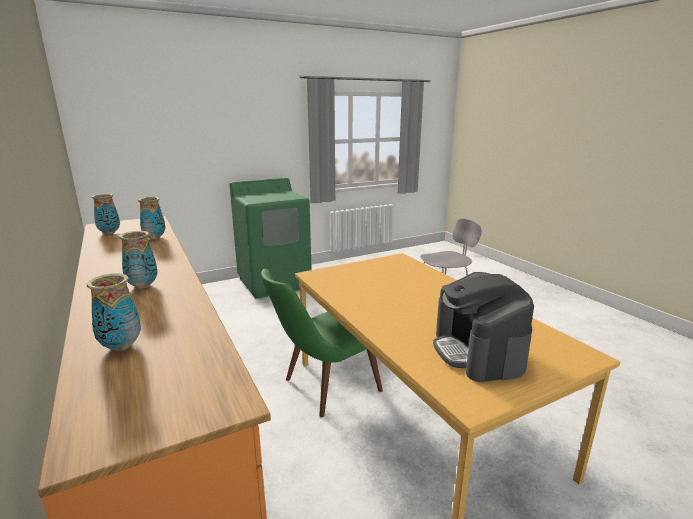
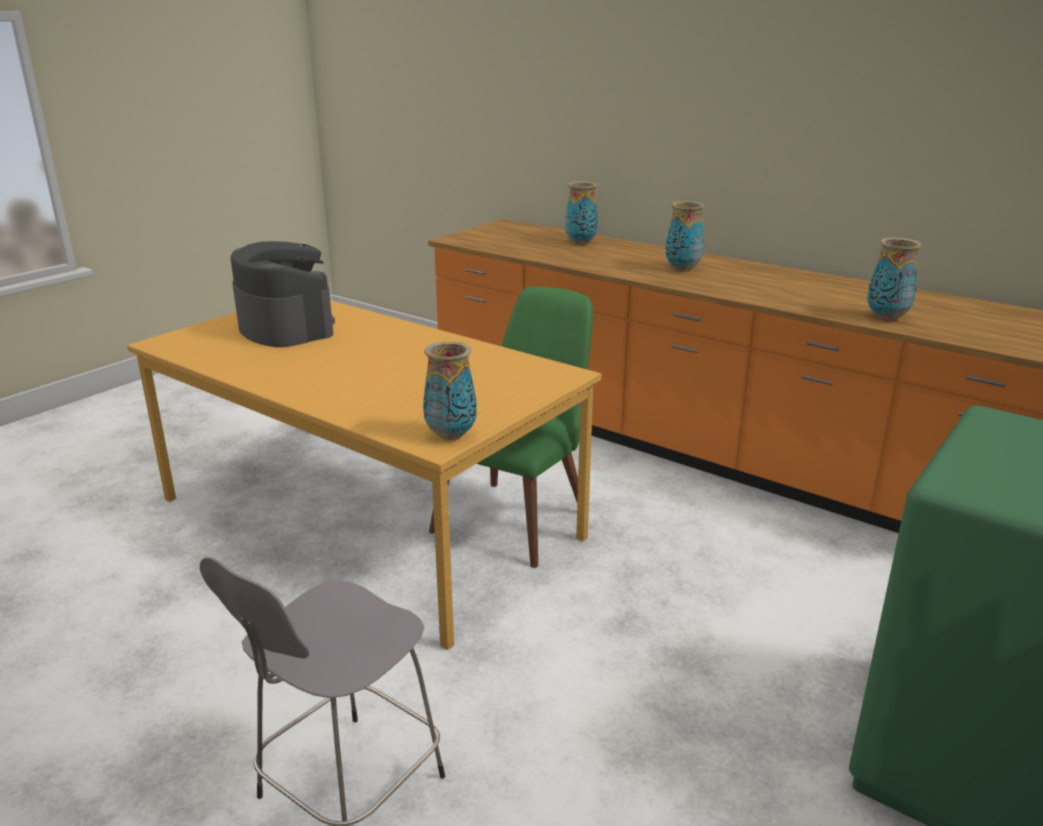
camera: 155 degrees right, 5 degrees up
(110, 233) = (988, 313): vase -> vase (451, 435)

